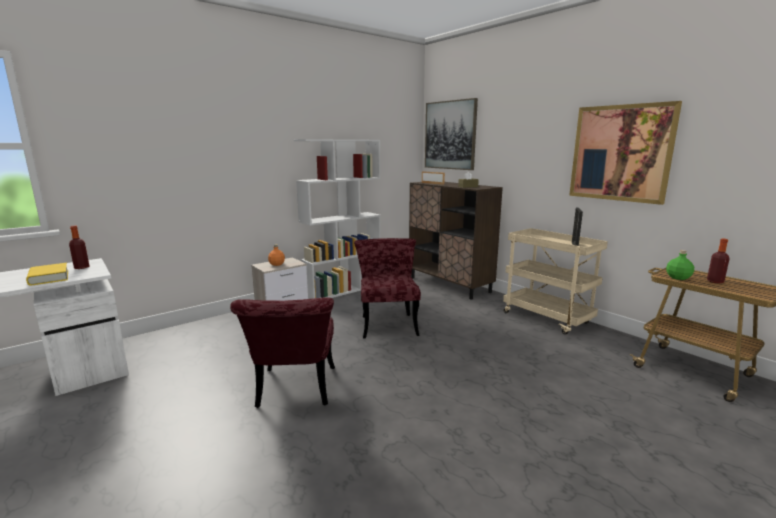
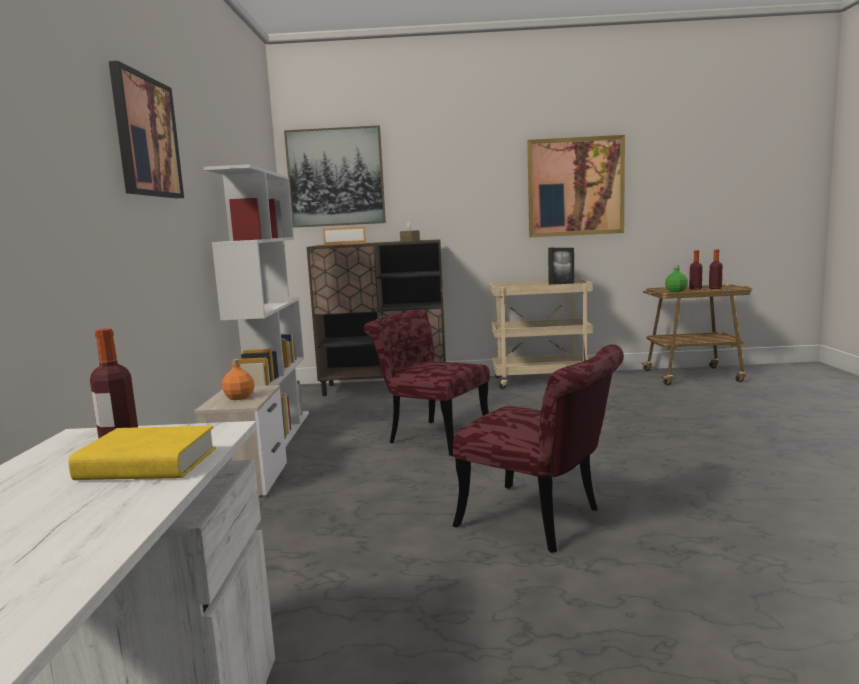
camera: 50 degrees left, 5 degrees down
(232, 130) = (146, 137): none -> picture
(741, 287) = (715, 288): none -> bottle

